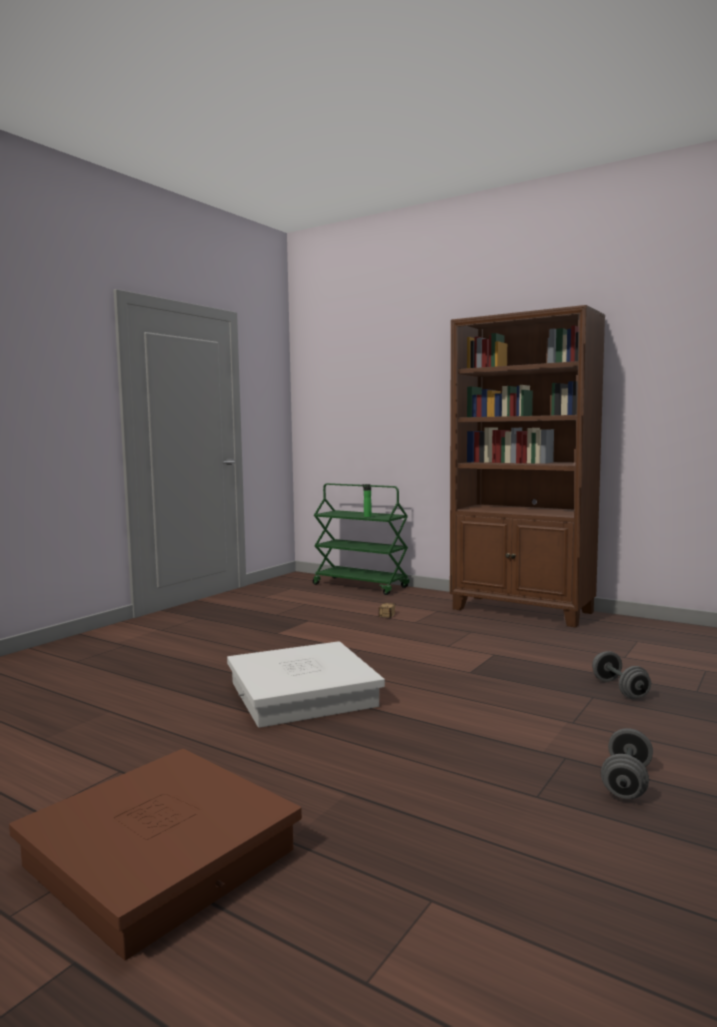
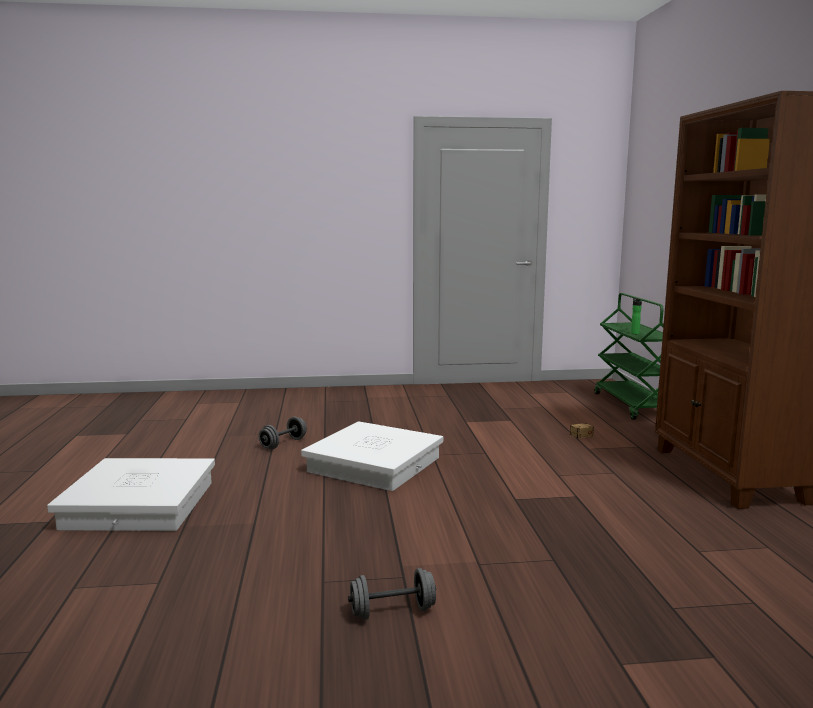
camera: 50 degrees right, 5 degrees up
(161, 856) = (141, 504): brown storage box -> white storage box
(620, 689) = (598, 567): grey dumbbell -> grey dumbbell (283, 444)

